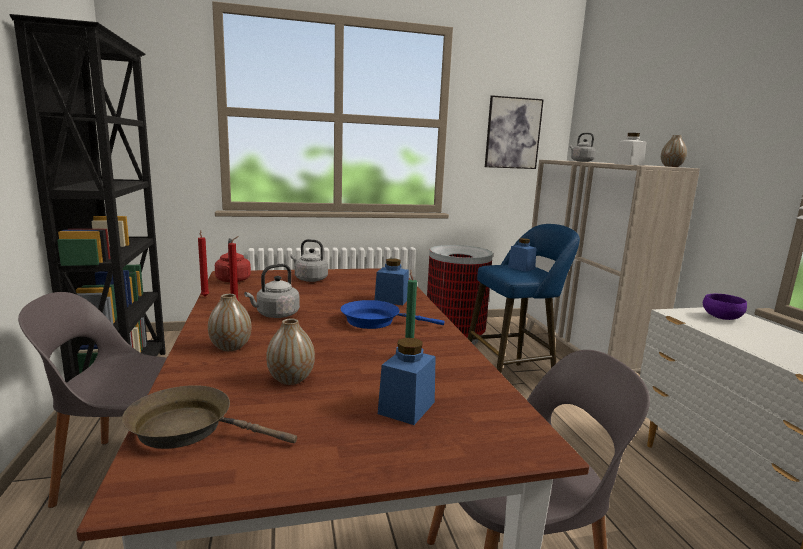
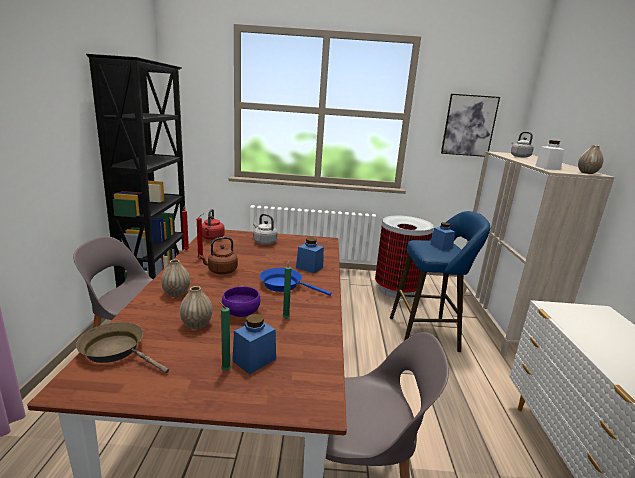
camera: 15 degrees right, 5 degrees up
(275, 315) = (221, 271): grey kettle -> brown kettle
(375, 426) = (224, 370): none -> green candle
(721, 318) = (591, 317): purple bowl -> purple bowl (240, 313)

